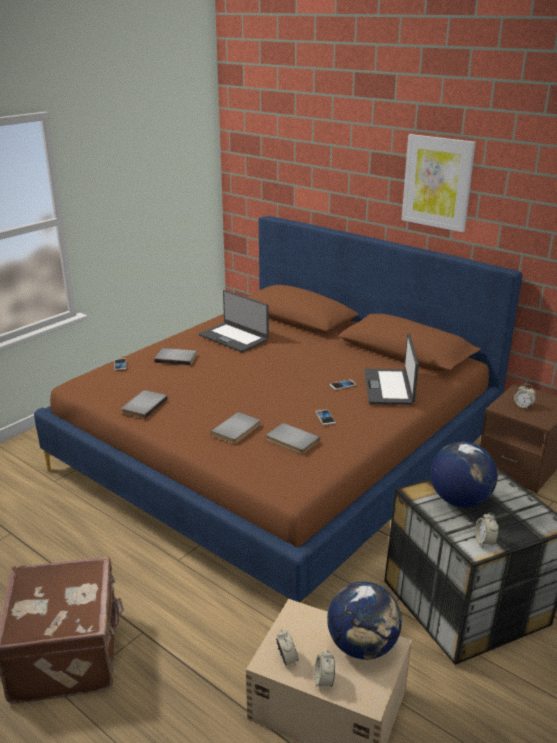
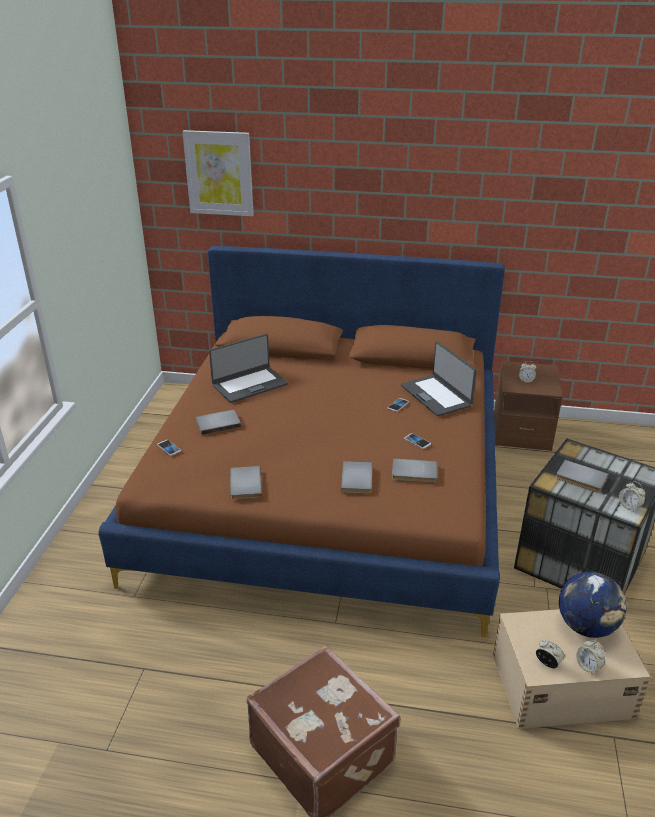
camera: 30 degrees left, 5 degrees up
(234, 337) = (249, 384): laptop -> laptop turned 45 degrees counterclockwise
(437, 182) = (412, 191): picture -> picture (219, 173)
(459, 500) = (580, 478): globe -> grey book

